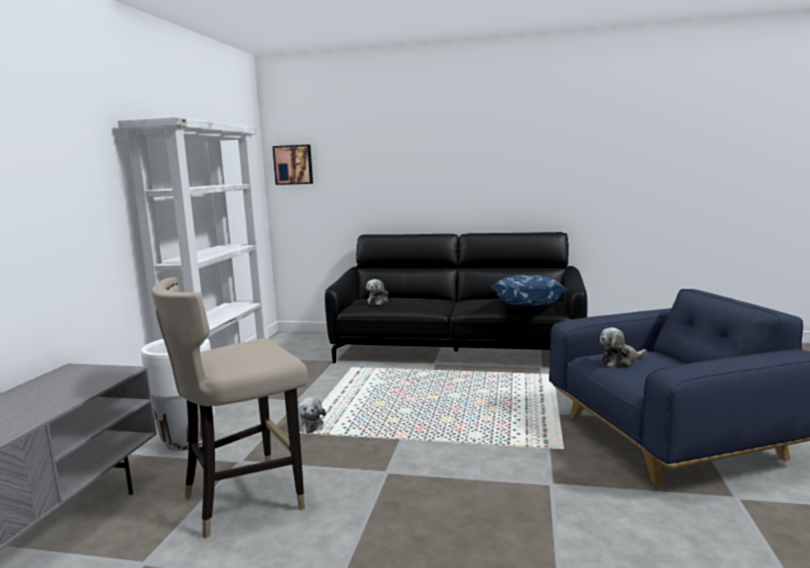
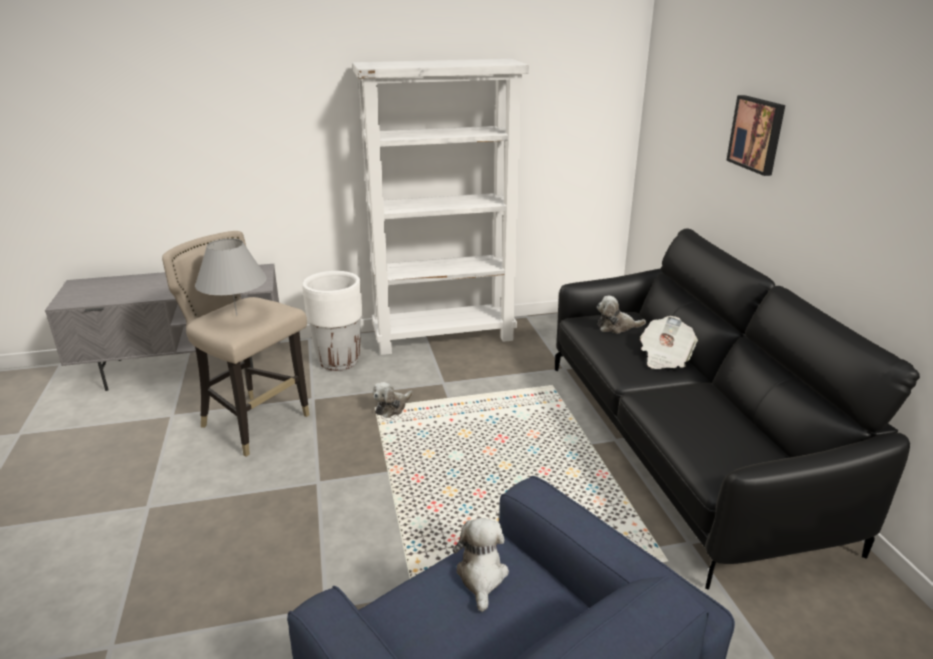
camera: 65 degrees right, 15 degrees up
(242, 355) = (236, 315): none -> grey table lamp
(293, 164) = (662, 103): picture -> picture (757, 134)
(428, 299) = (665, 357): none -> newspaper
(528, 307) = (703, 447): blue pillow -> none
(620, 361) = (481, 576): plush toy -> plush toy turned 45 degrees clockwise

